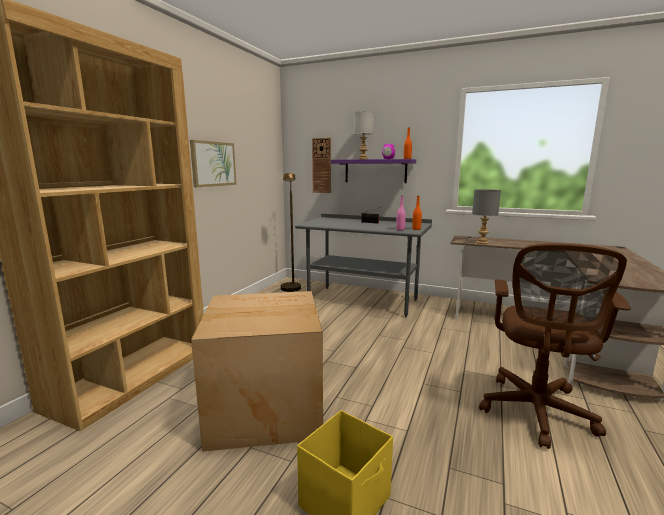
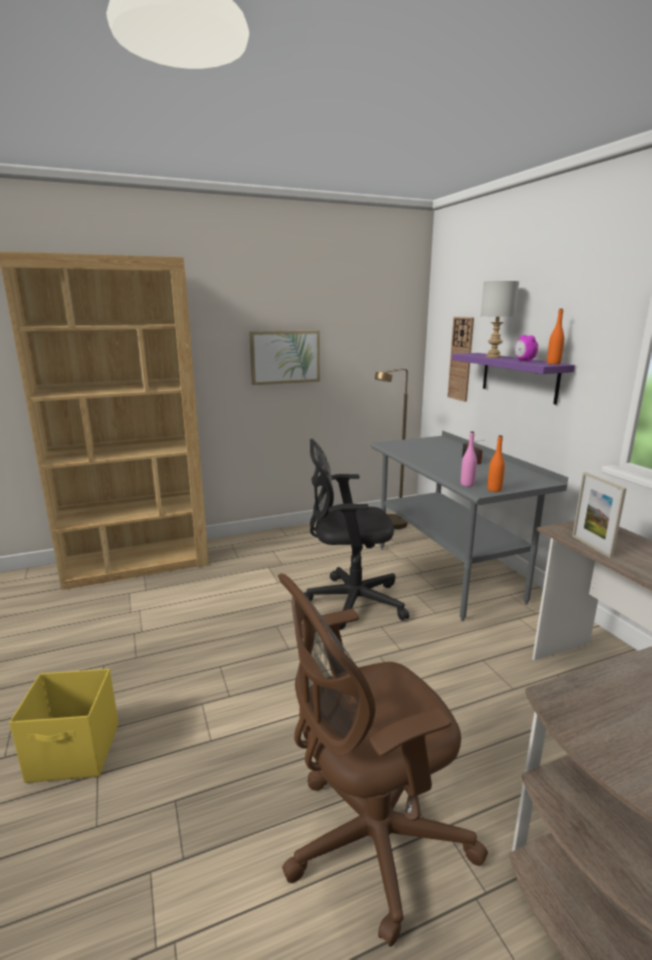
camera: 45 degrees right, 5 degrees up
(264, 407) = (161, 639): cardboard box -> none
(342, 331) = (350, 601): none -> black office chair
(482, 243) = (591, 546): grey table lamp -> picture frame

